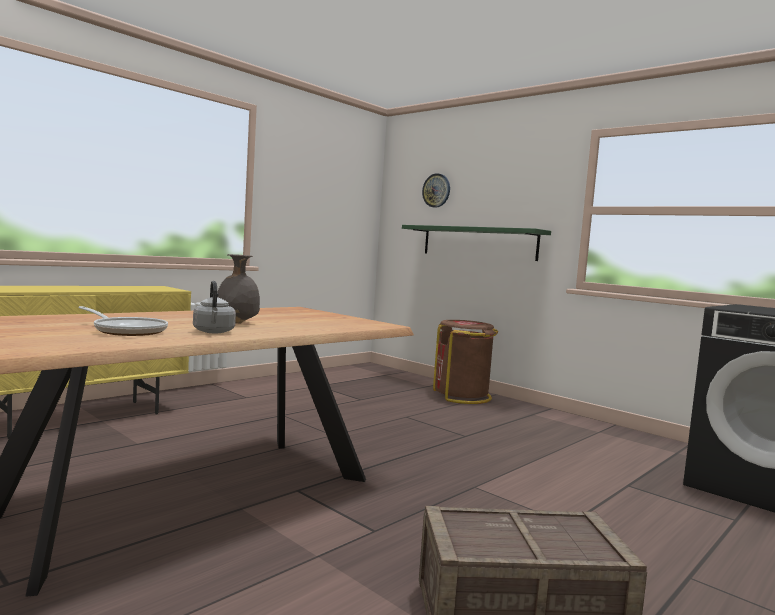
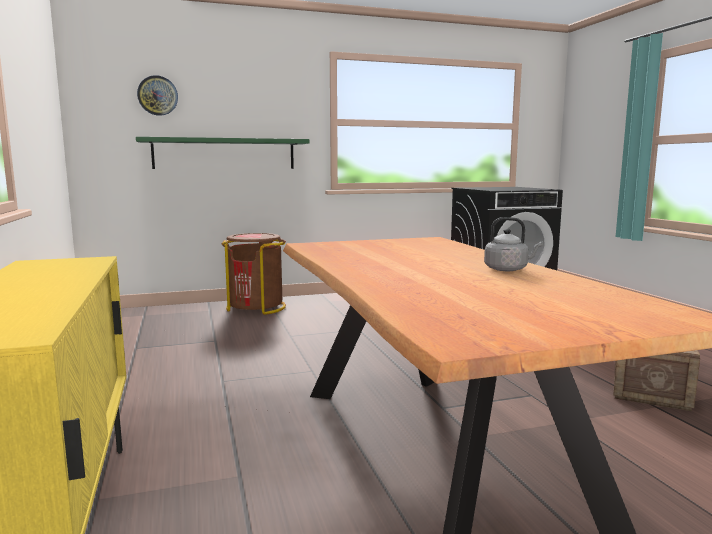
camera: 60 degrees left, 5 degrees up
(127, 331) = (518, 287): frying pan -> none
(236, 323) = (435, 262): grey vase -> none

